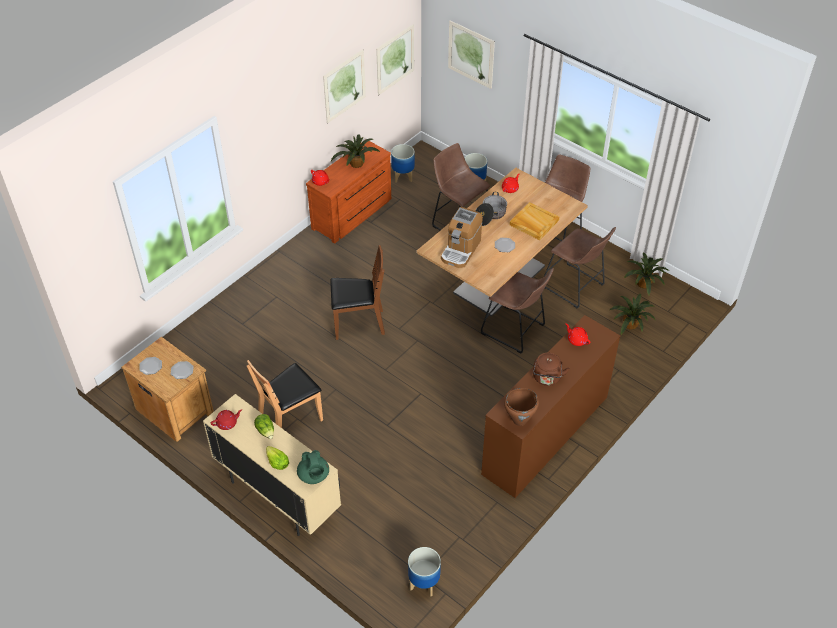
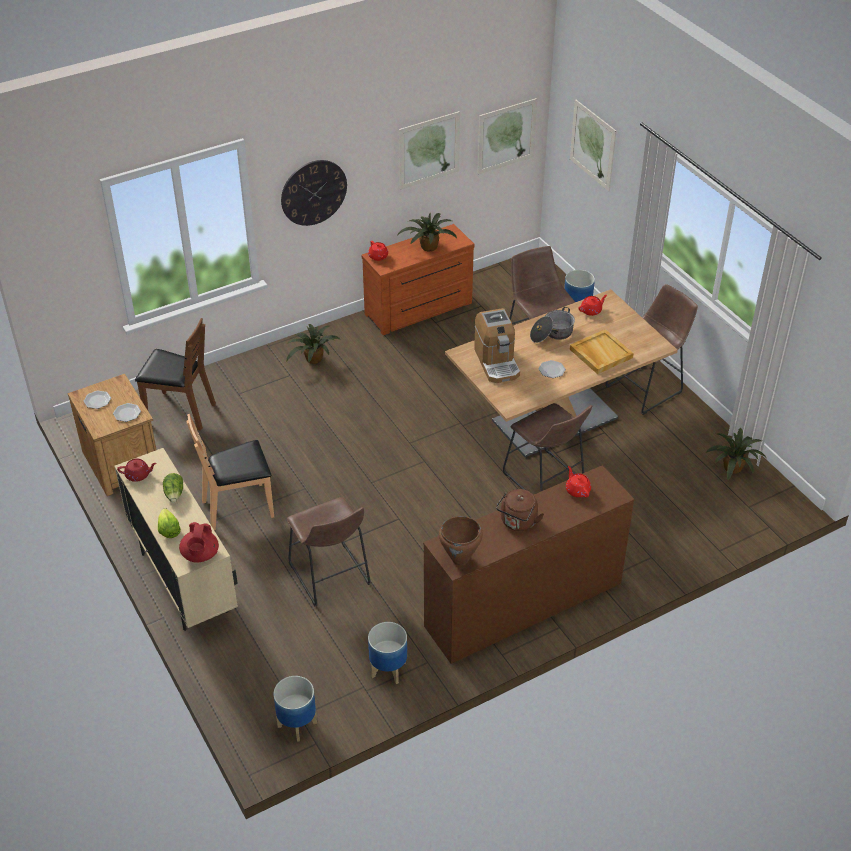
camera: 20 degrees right, 5 degrees down
(268, 144) = (313, 192): none -> wall clock
(314, 476) = (200, 555): green teapot -> red teapot
(358, 323) = (366, 426): brown chair -> brown chair (180, 412)
(402, 176) = (497, 282): planter -> planter (387, 669)
(460, 250) = (497, 362): coffee machine -> coffee machine turned 60 degrees counterclockwise
(575, 287) = (643, 451): brown stool -> brown stool (331, 578)
(630, 325) = (692, 511): potted plant -> potted plant (313, 360)

